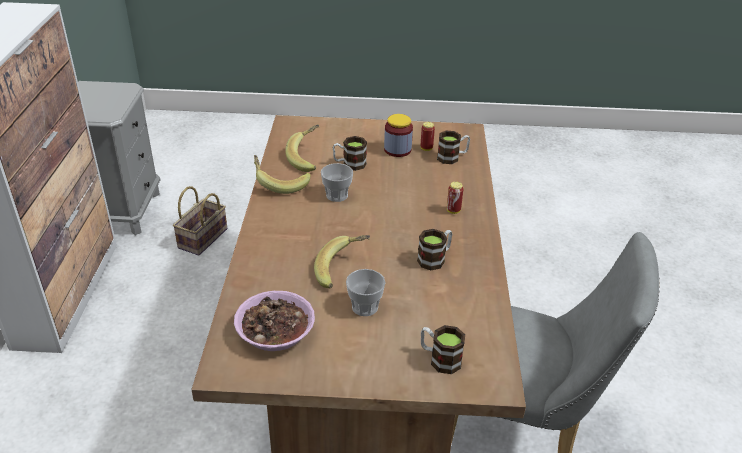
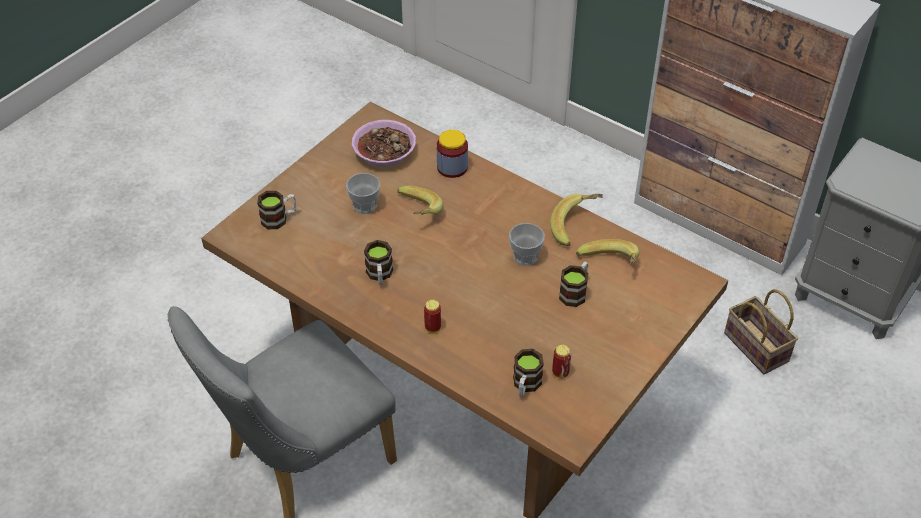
camera: 125 degrees right, 10 degrees up
(397, 150) = (576, 346): jar -> jar (452, 167)

